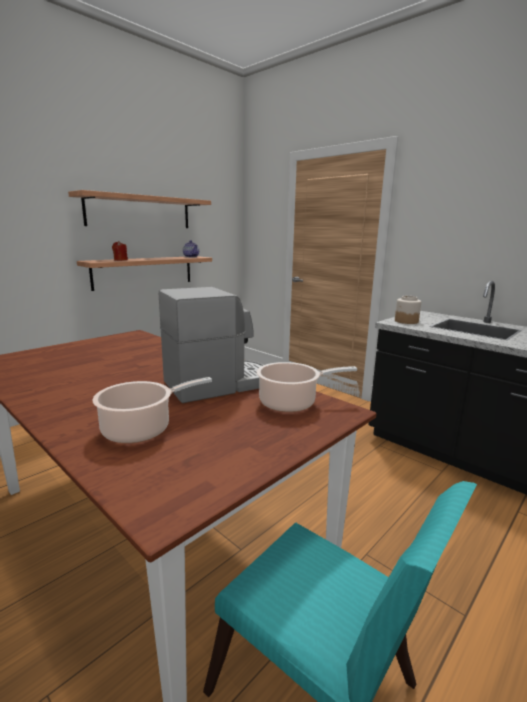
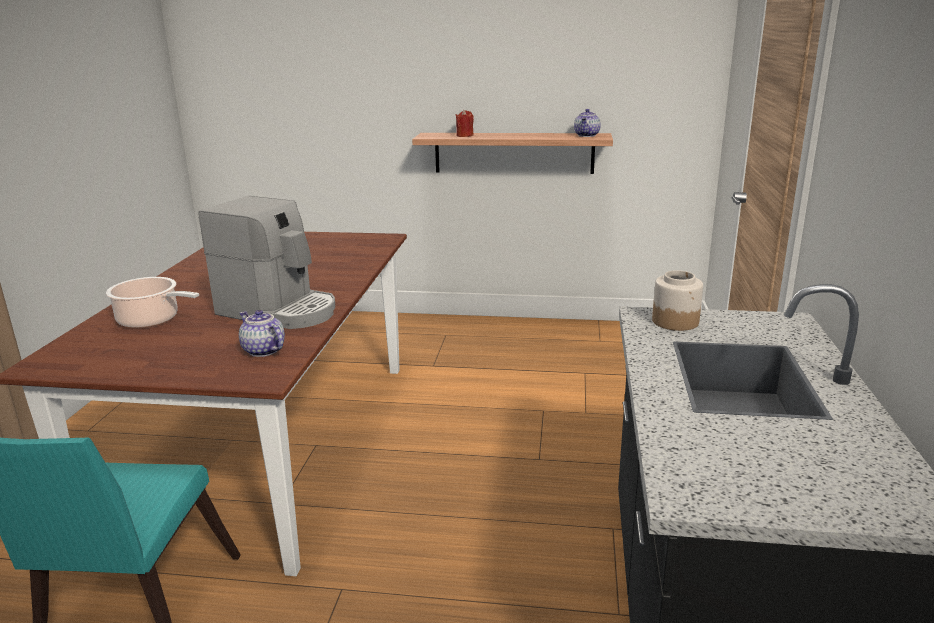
camera: 55 degrees right, 5 degrees up
(140, 212) = (514, 66): shelf -> none
(291, 403) = (262, 351): cooking pot -> teapot

